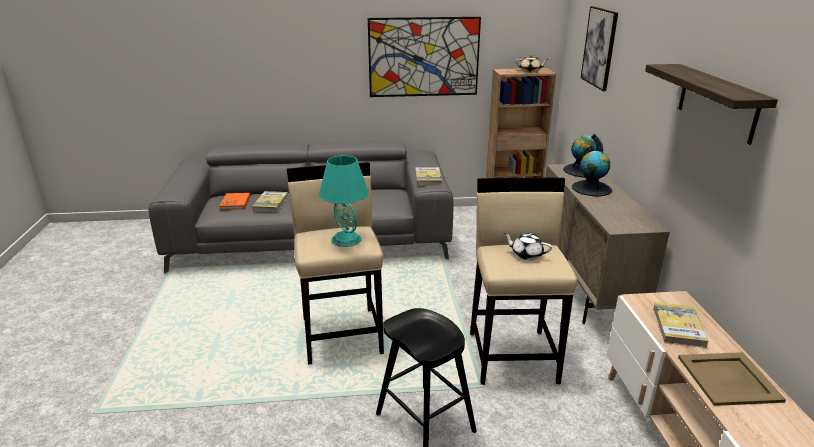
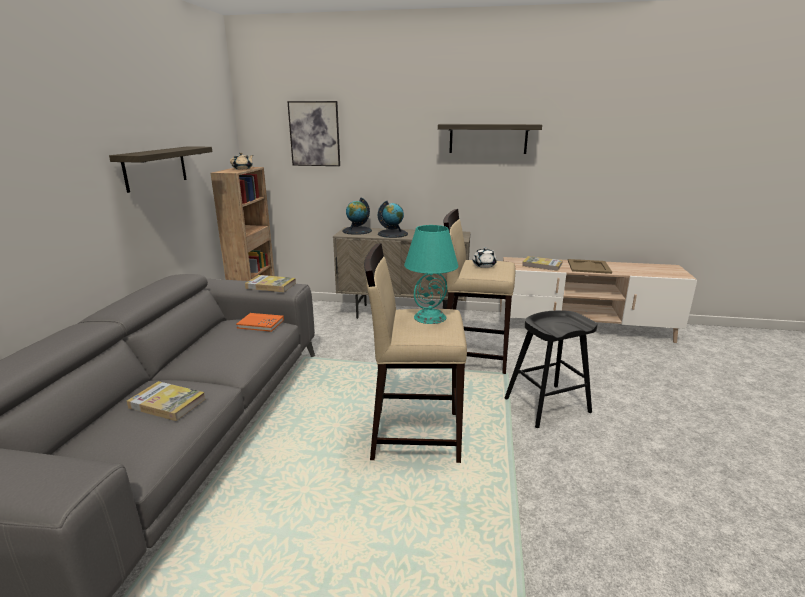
camera: 75 degrees left, 5 degrees down
(235, 203) = (119, 438): orange book -> orange book (260, 324)
(424, 57) = (155, 168): picture -> shelf

